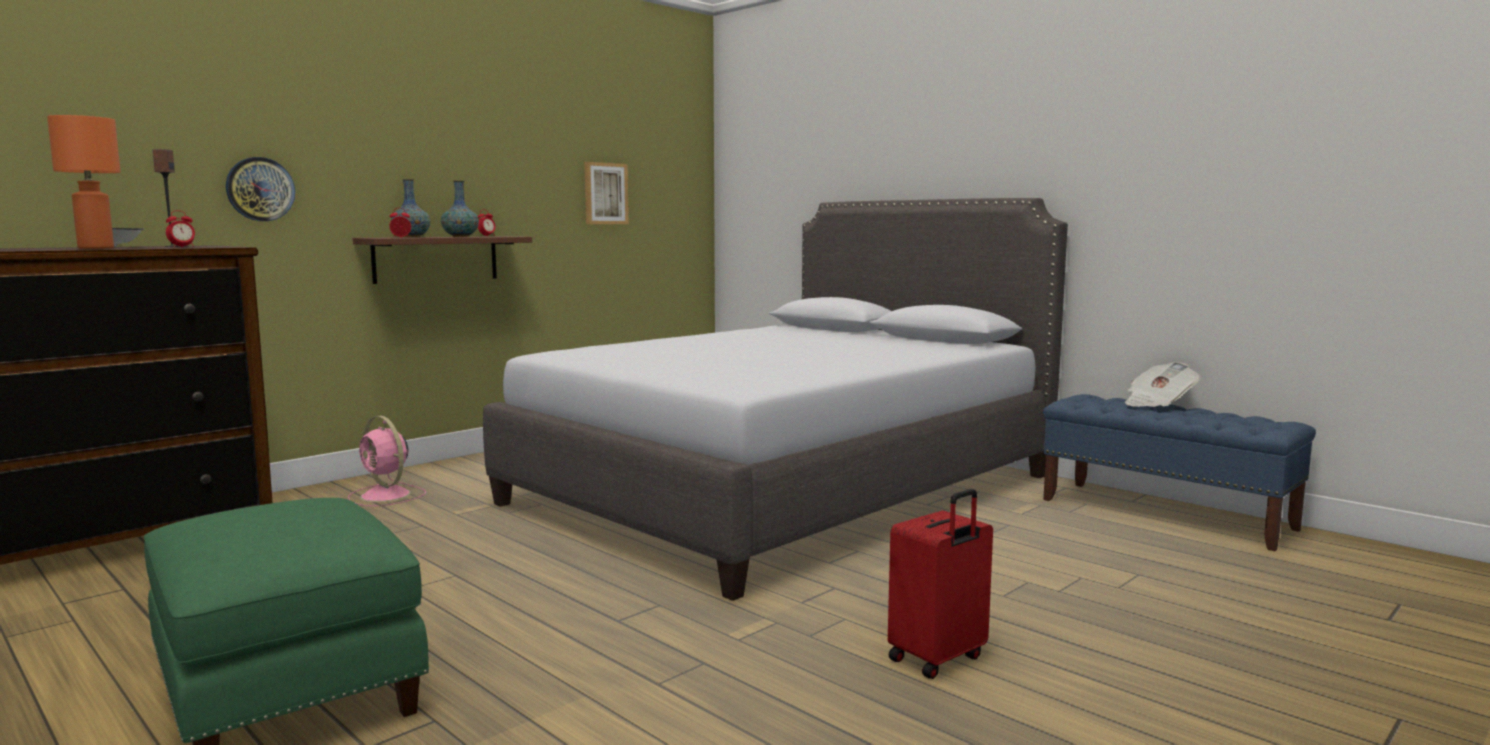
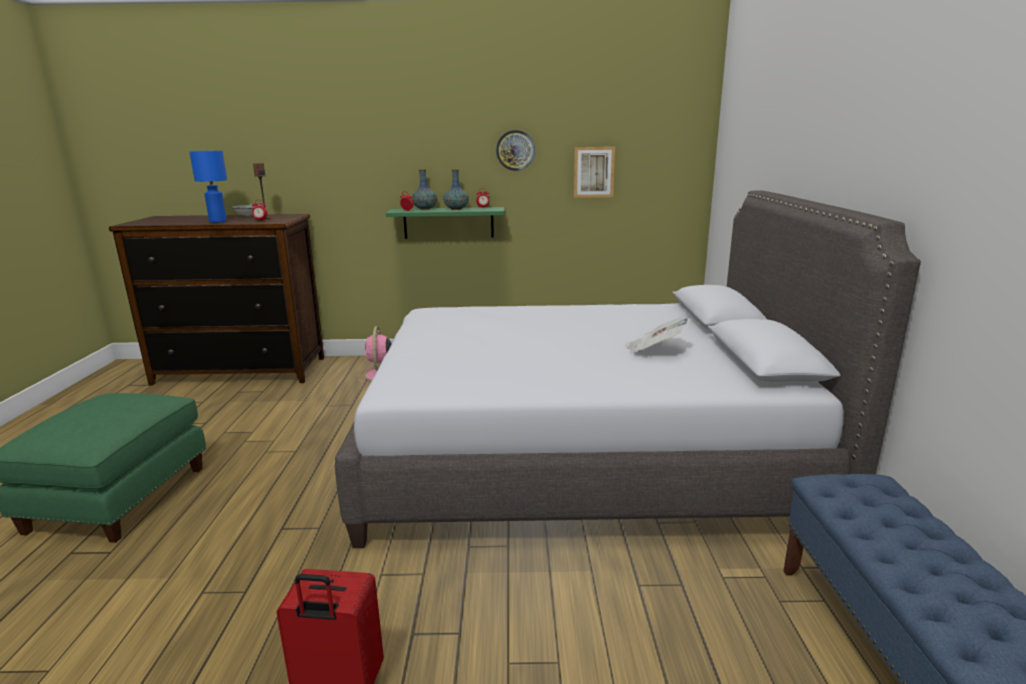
camera: 45 degrees right, 10 degrees up
(95, 248) = (218, 221): orange table lamp -> blue table lamp
(260, 189) = (335, 179): wall clock -> wall clock (515, 150)
(436, 259) = (448, 222): brown shelf -> green shelf
(1157, 403) = (931, 533): newspaper -> newspaper (654, 350)

